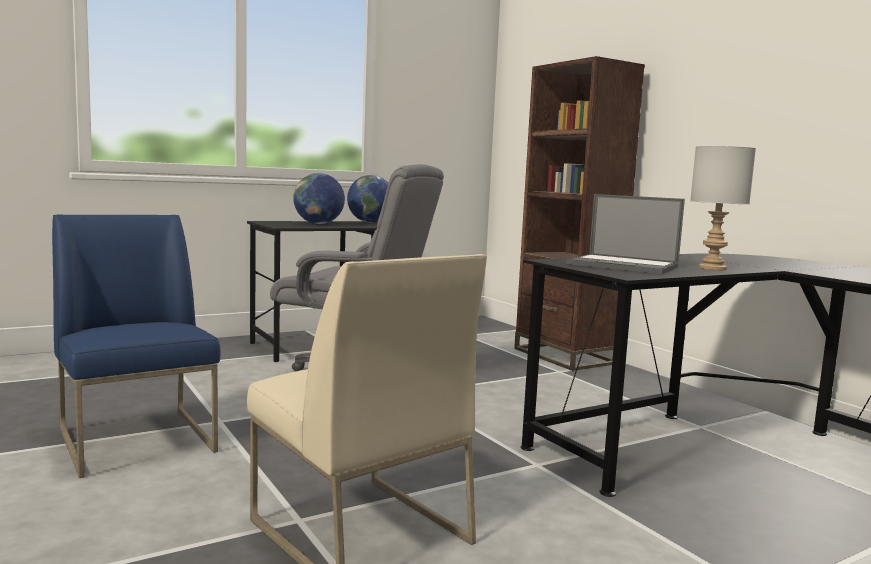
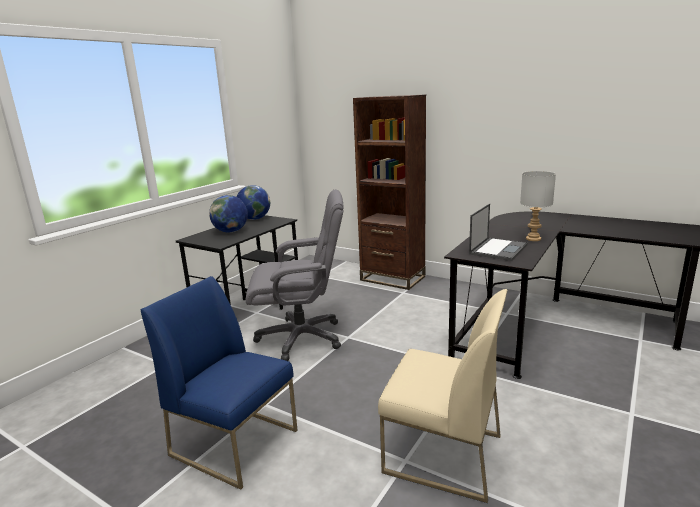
camera: 25 degrees left, 10 degrees up
(624, 265) = (498, 249): laptop -> laptop turned 60 degrees counterclockwise

